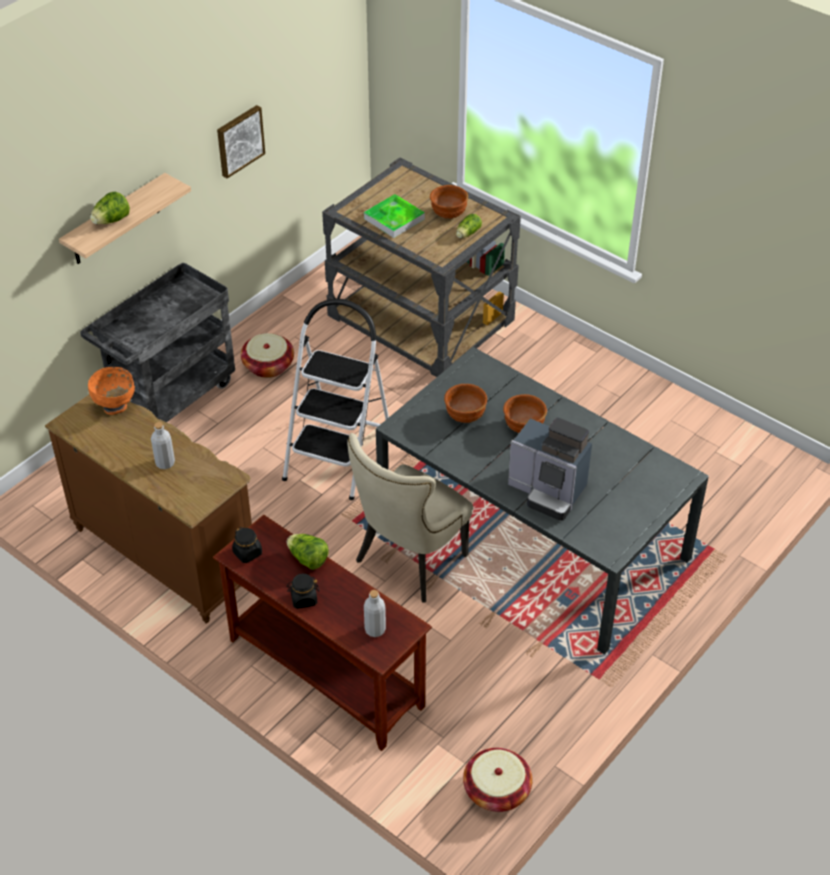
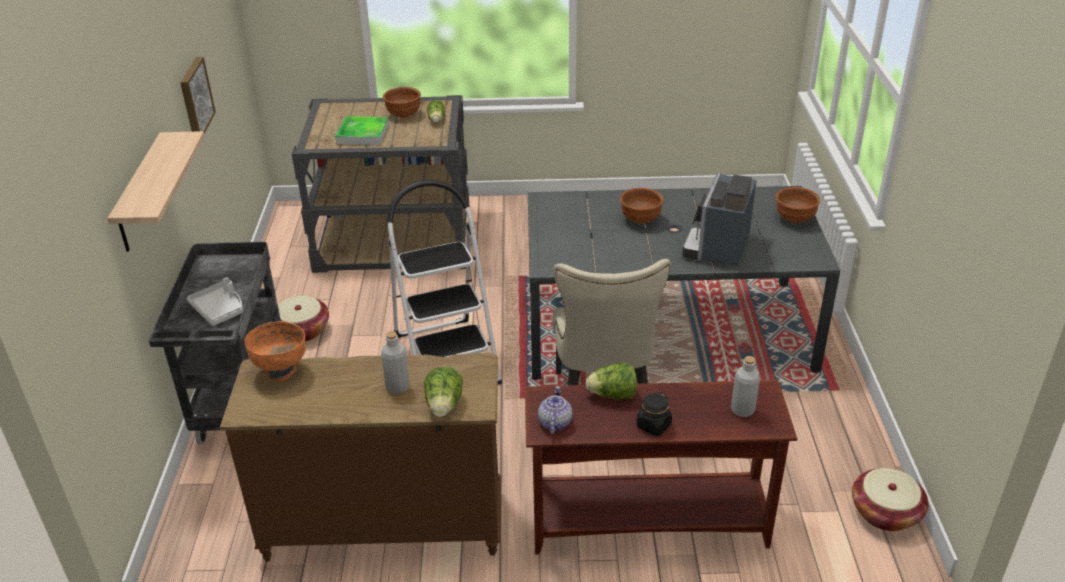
camera: 40 degrees left, 10 degrees down
(111, 221) = (152, 182): lettuce -> lettuce (444, 406)
(151, 329) = (219, 310): none -> grey tray
(247, 553) = (554, 422): black jar -> teapot
(465, 416) = (587, 234): brown bowl -> brown bowl (794, 219)
(548, 491) = (718, 248): coffee machine -> coffee machine turned 120 degrees clockwise

